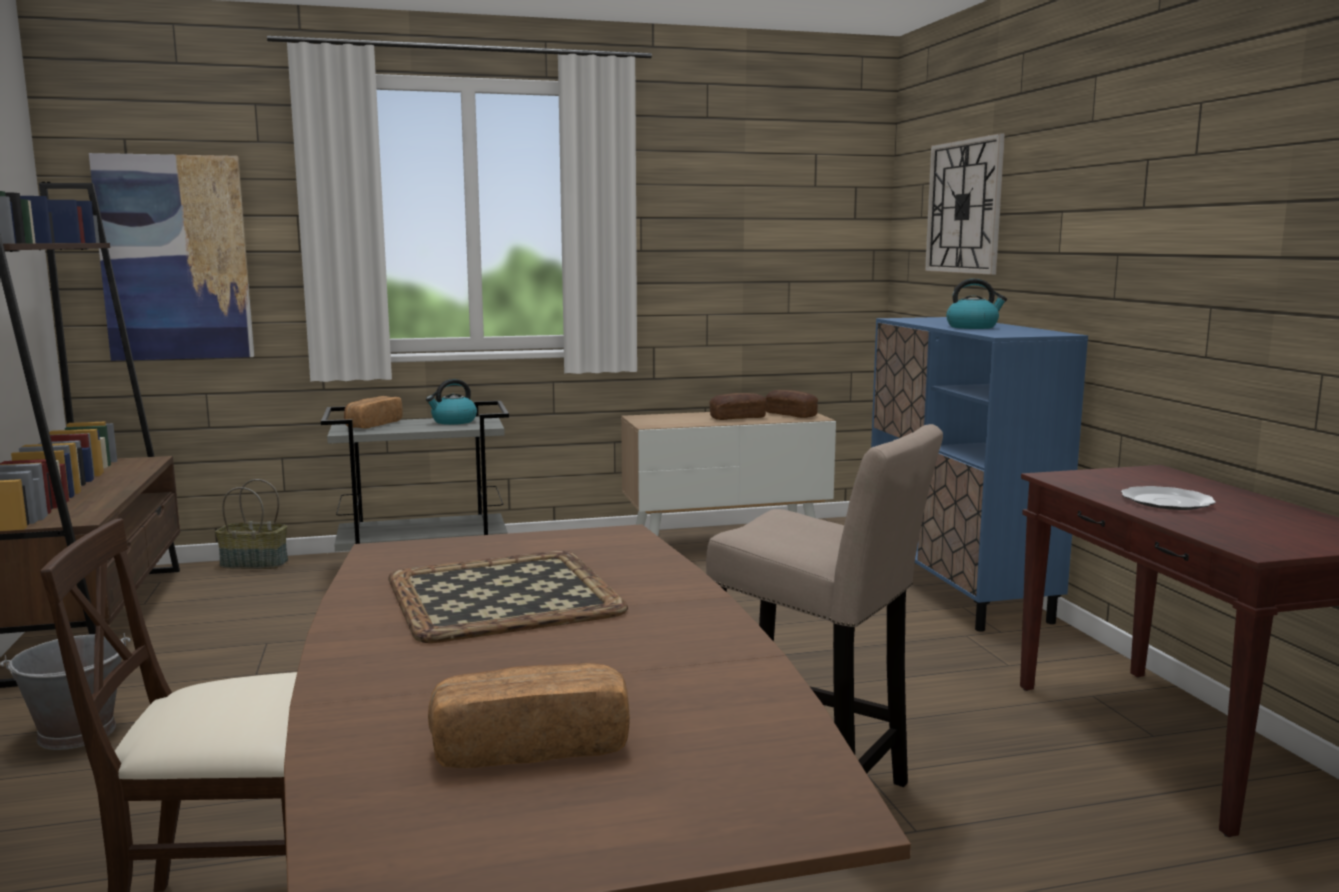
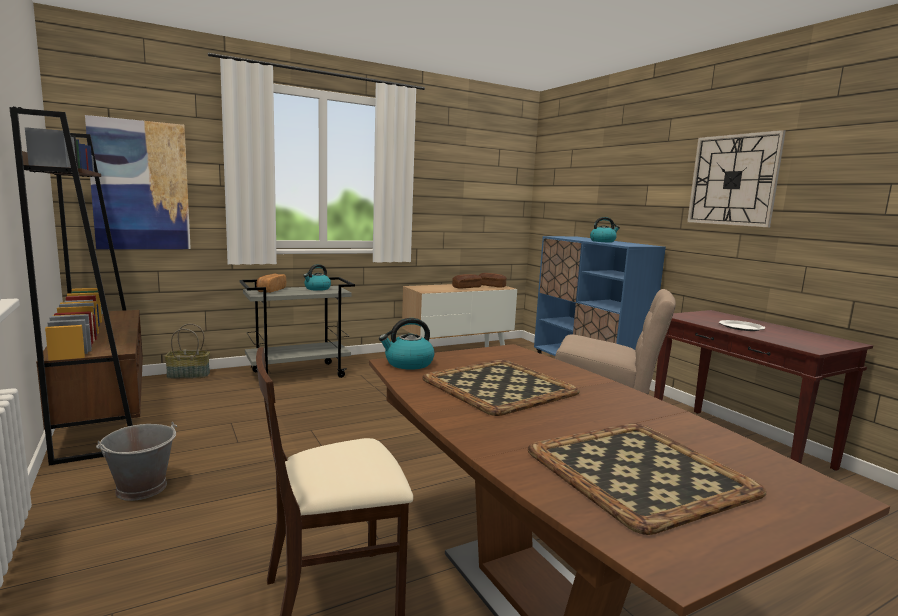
camera: 15 degrees left, 0 degrees up
(406, 552) = (408, 363): none -> kettle
(531, 747) = (641, 472): bread -> tray
(964, 207) = (584, 180): wall clock -> wall clock (733, 180)

